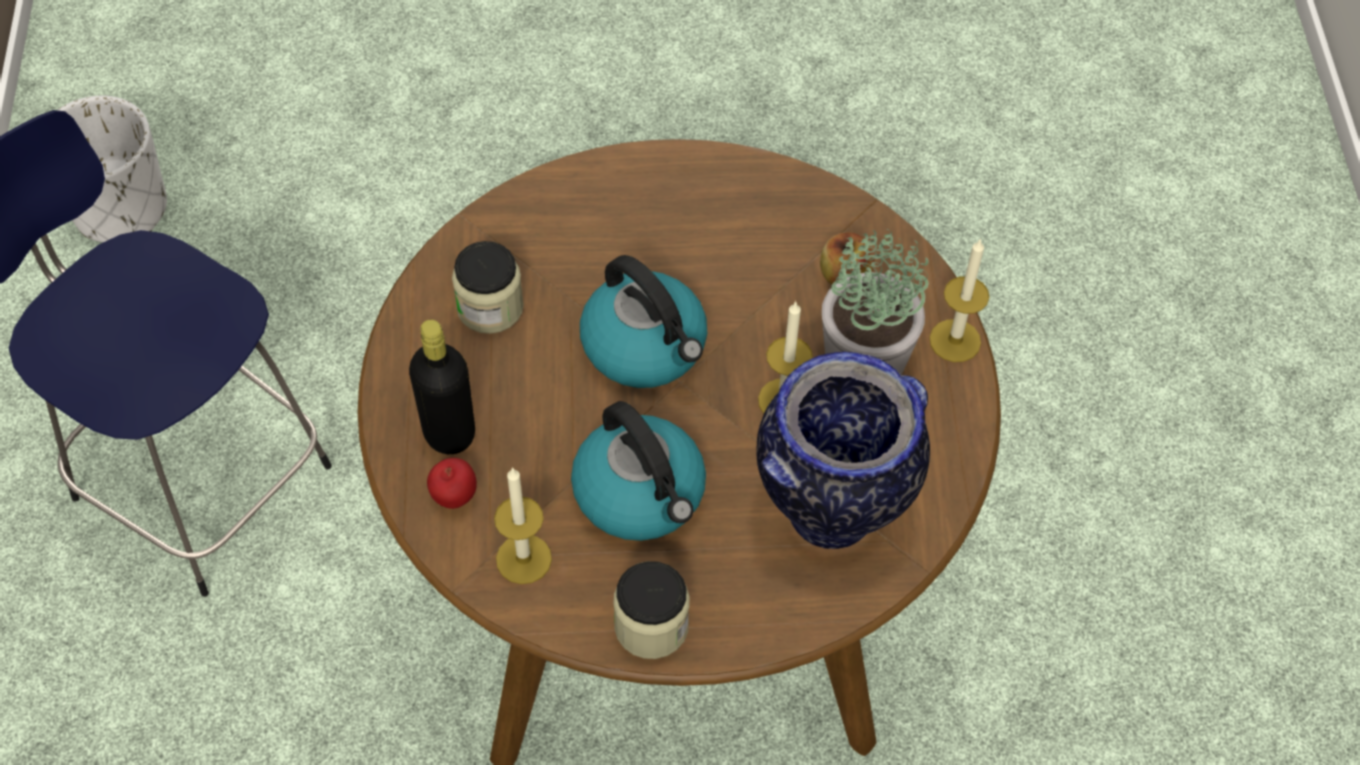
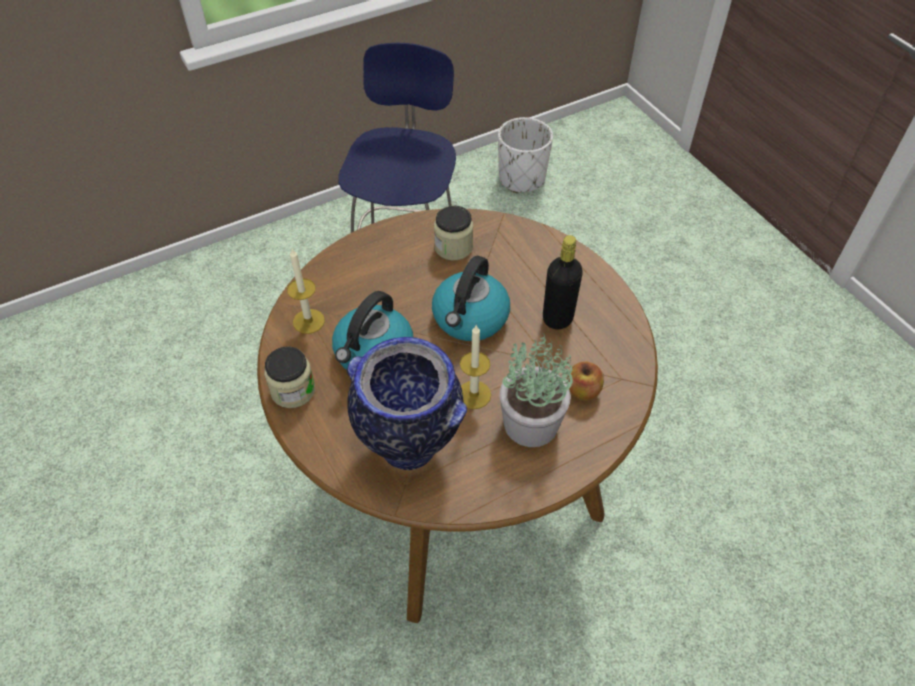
camera: 65 degrees right, 5 degrees down
(449, 433) = (368, 263): black bottle -> black bottle (557, 318)
(454, 496) = (331, 280): apple -> none
(955, 340) = (575, 467): candle -> none

